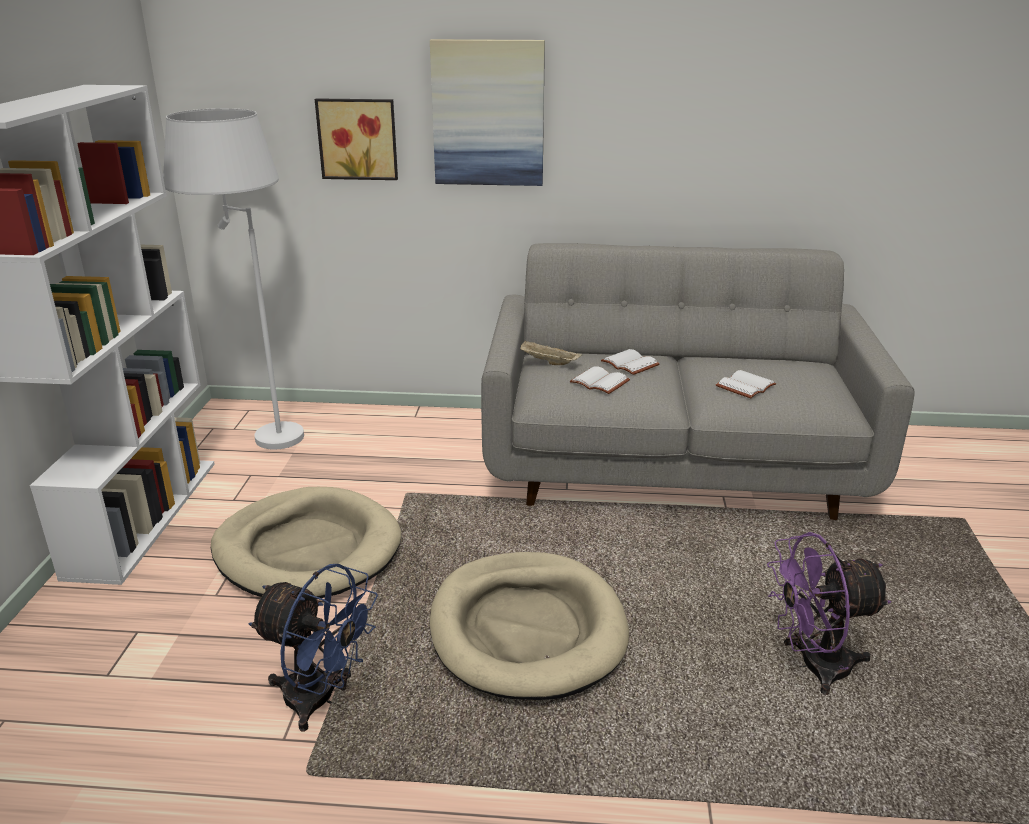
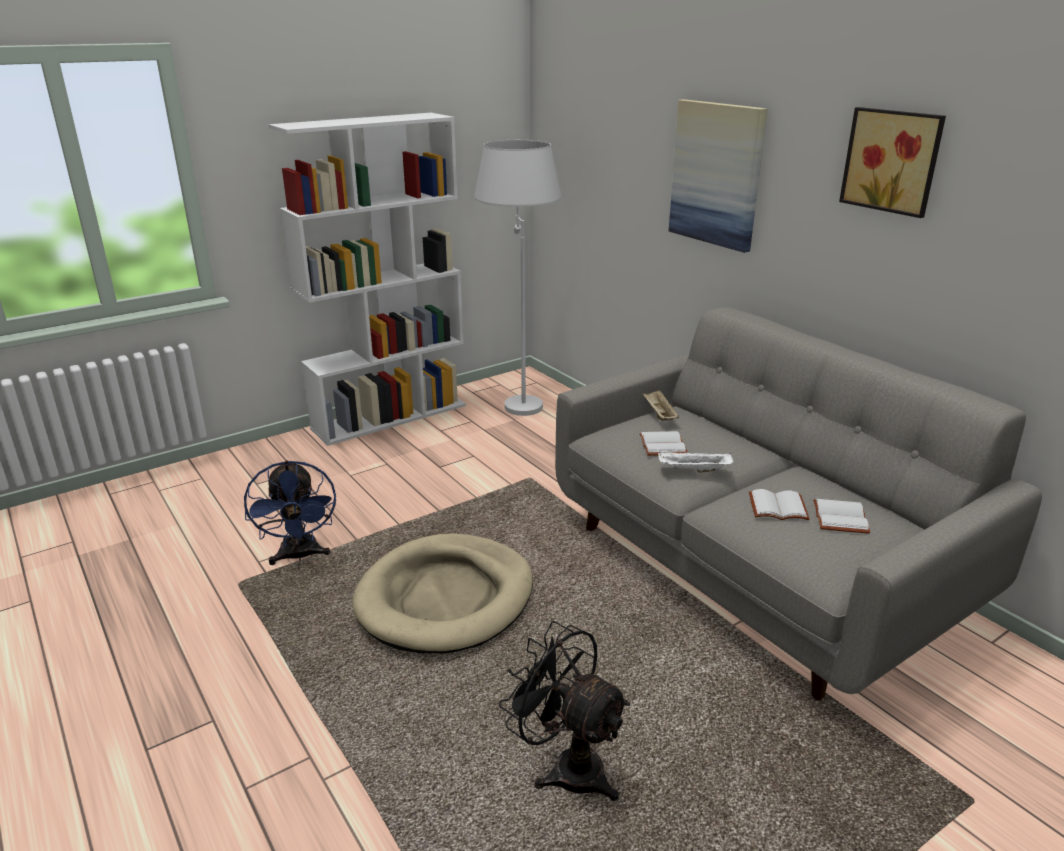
camera: 50 degrees right, 0 degrees up
(308, 550) = (425, 478): beige dog bed -> none
(358, 138) = (629, 180): picture -> picture (893, 161)
(628, 364) = (717, 444): white book -> white book (838, 517)
(654, 389) = (693, 470): none -> white tray
(813, 667) = (567, 766): purple fan -> black fan

